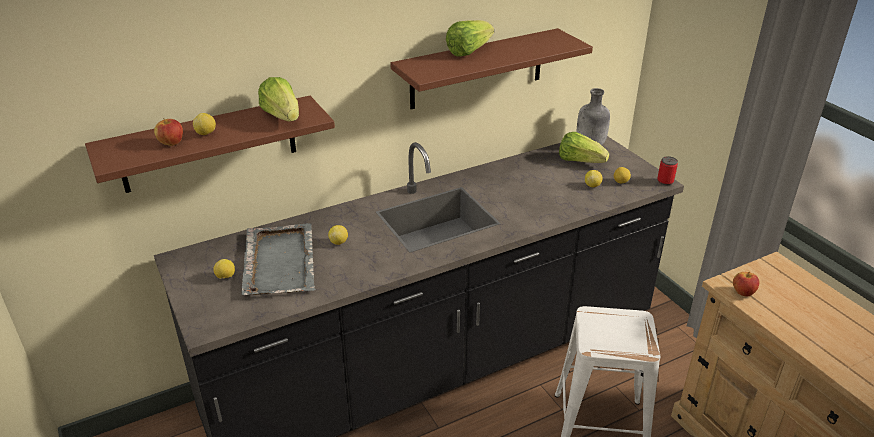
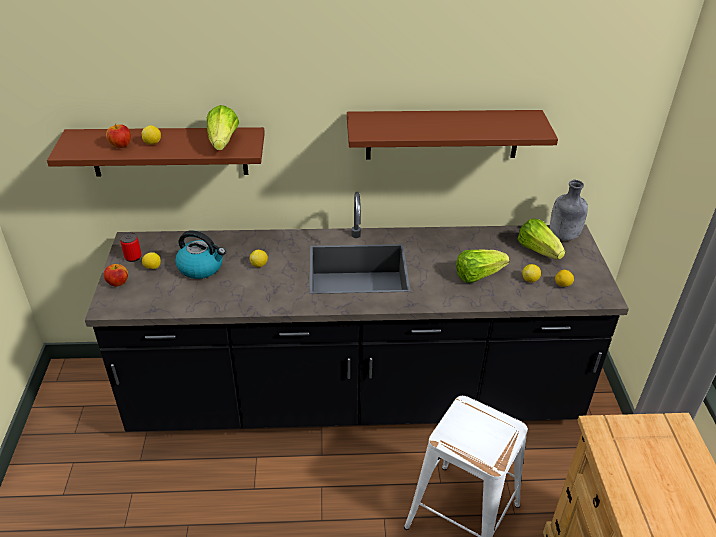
camera: 25 degrees right, 5 degrees up
(279, 261) = (201, 267): grey tray -> kettle
(468, 51) = (428, 116): lettuce -> lettuce (478, 275)
(665, 181) = (611, 298): can -> can (133, 257)
(743, 292) = (612, 443): apple -> apple (118, 283)

